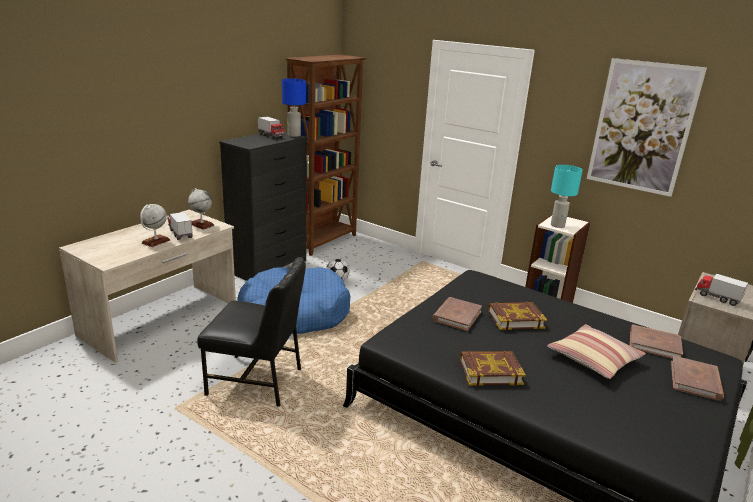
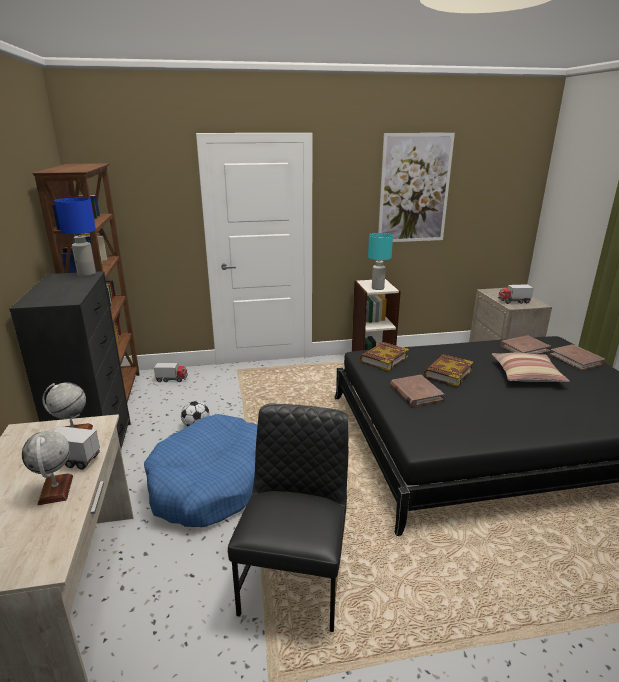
camera: 45 degrees left, 0 degrees up
(257, 381) = (296, 577): black chair -> black chair turned 45 degrees counterclockwise
(271, 136) = (62, 282): toy truck -> toy truck (172, 379)
(490, 371) = (511, 421): book -> book (384, 359)

